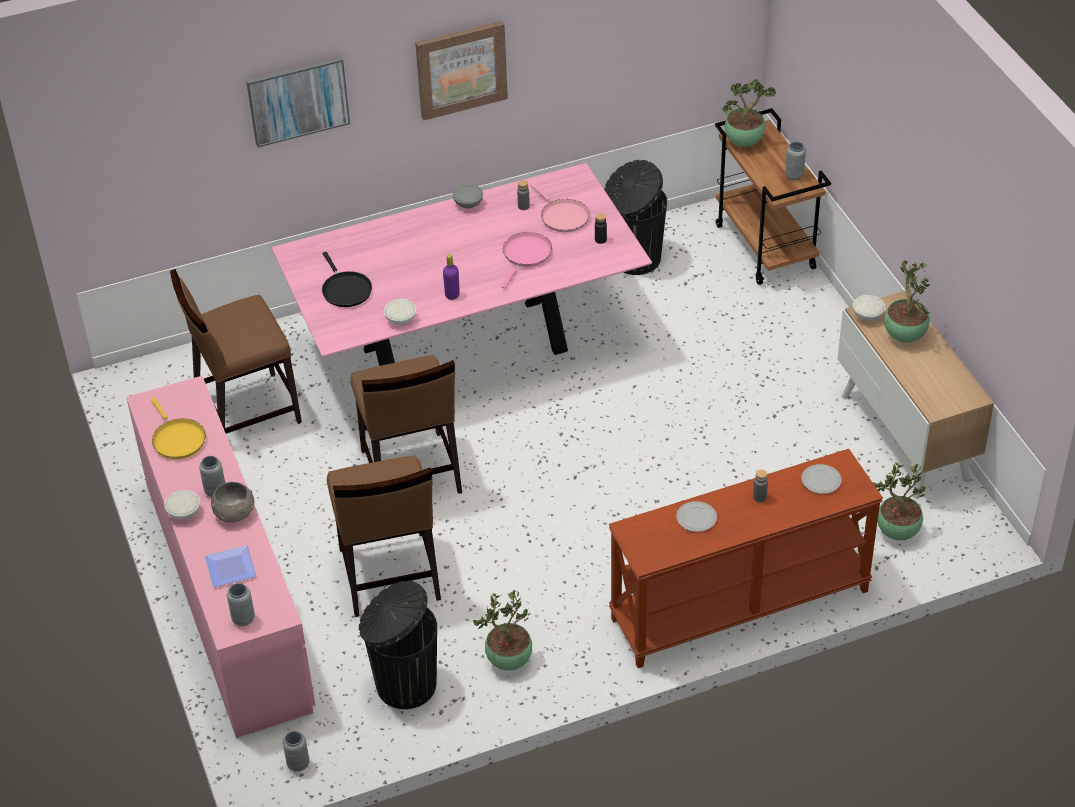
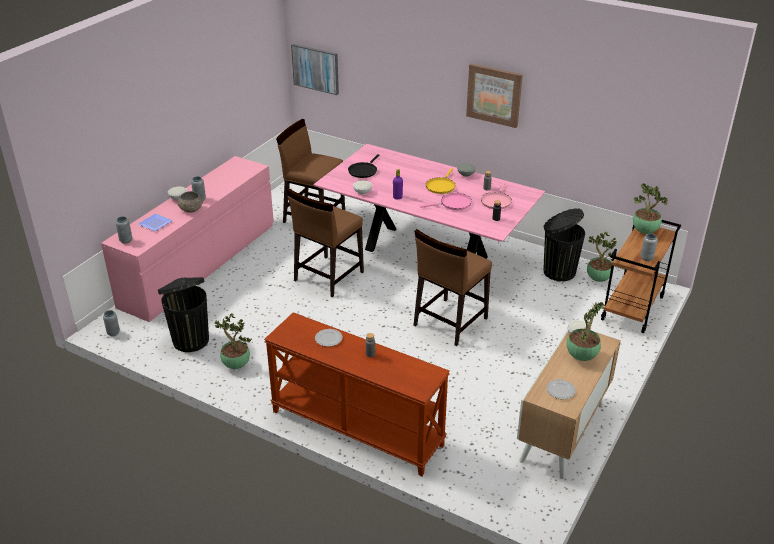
camera: 50 degrees right, 10 degrees down
(177, 439) = (222, 177): yellow frying pan -> yellow frying pan (441, 186)
(298, 100) = (404, 68): picture -> picture (316, 68)
(388, 575) = (256, 302): brown chair -> brown chair (449, 322)
(821, 480) = (410, 371): plate -> plate (560, 390)
(896, 533) = (482, 466): potted plant -> potted plant (597, 279)

